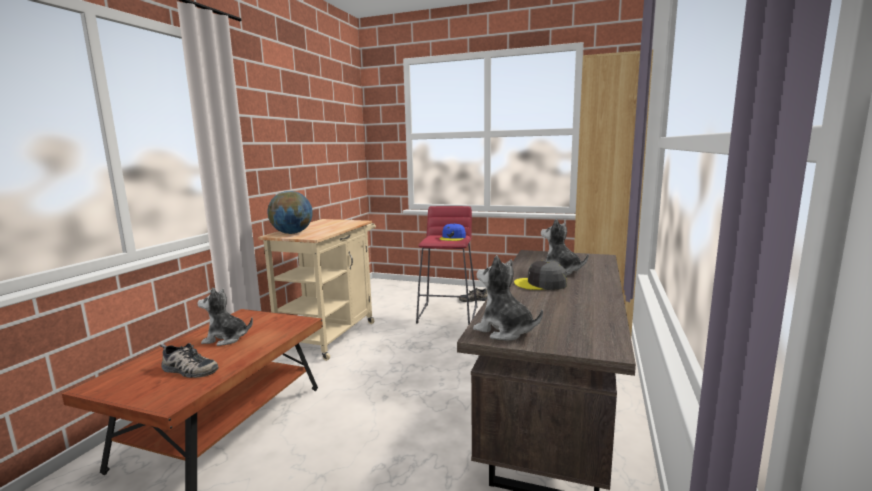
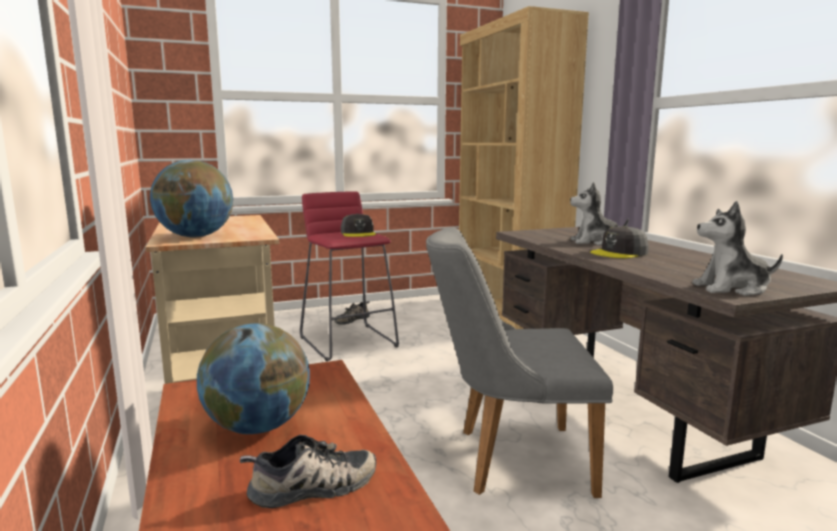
camera: 40 degrees left, 0 degrees up
(226, 339) = (257, 427): plush toy -> globe
(412, 418) = (509, 459): none -> grey chair
(453, 238) = (358, 233): blue cap -> grey cap

